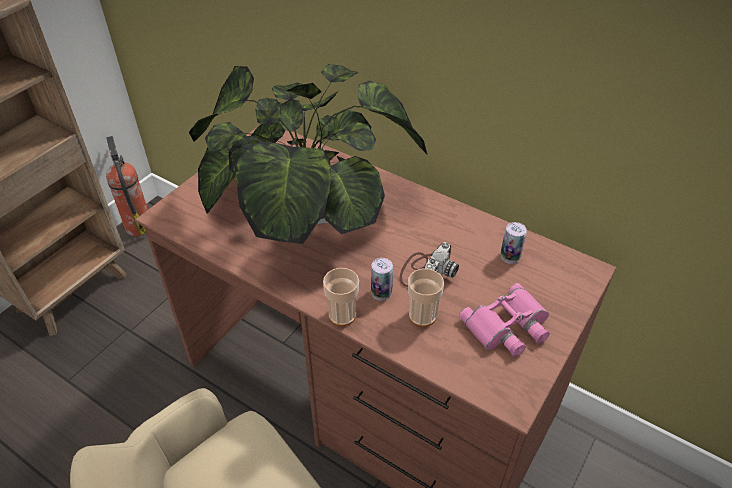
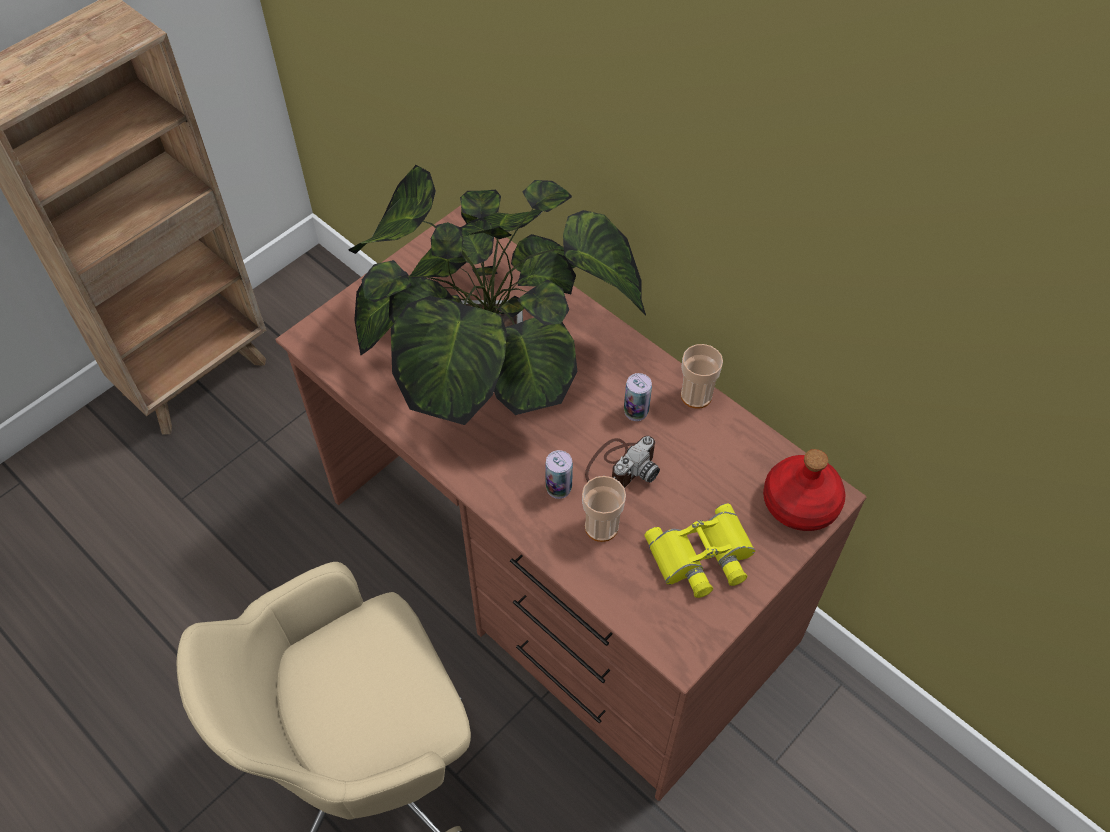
camera: 10 degrees right, 10 degrees up
(139, 226) = (289, 288): fire extinguisher -> none
(342, 315) = (505, 511): cup -> cup (696, 395)
(508, 327) = (702, 558): pink binoculars -> yellow binoculars
(510, 256) = (733, 461): can -> can (636, 411)
(569, 277) = (800, 502): none -> red bottle

